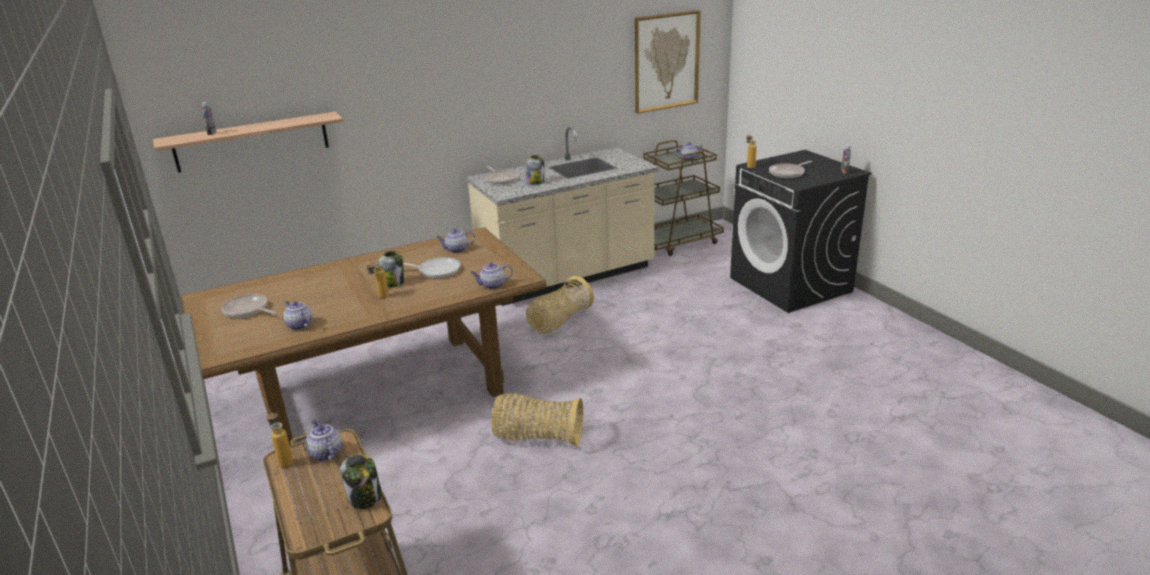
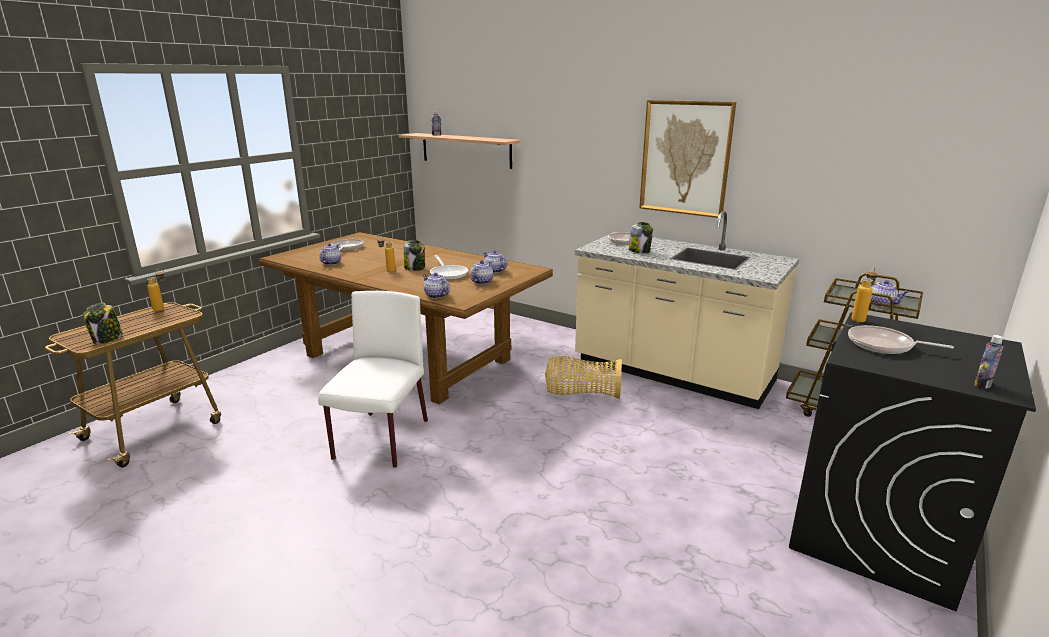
camera: 60 degrees right, 5 degrees down
(325, 453) = (170, 316): teapot -> teapot (482, 281)
(537, 437) = (381, 440): basket -> white chair
(666, 61) = (907, 165): picture -> picture (685, 158)

